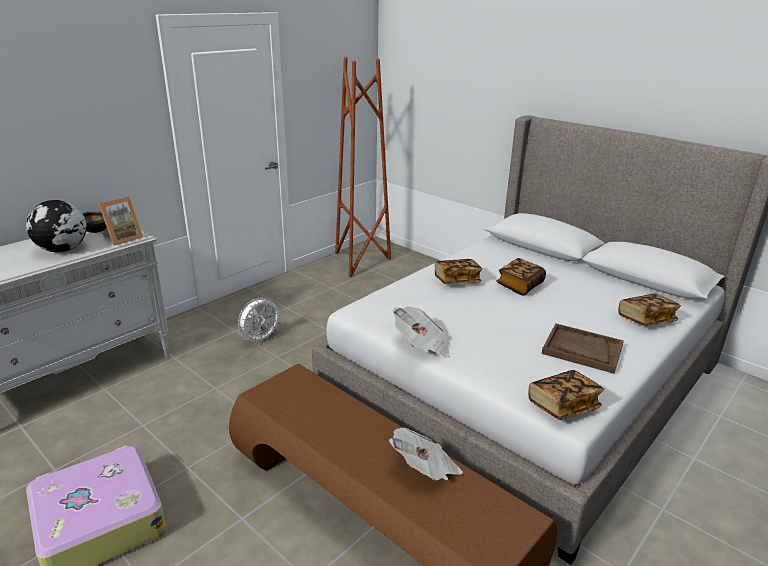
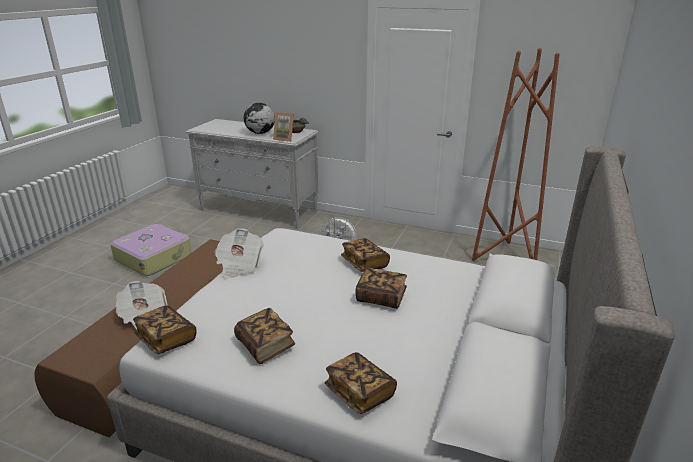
camera: 70 degrees right, 0 degrees up
(582, 350) = (265, 345): brown tray -> book

